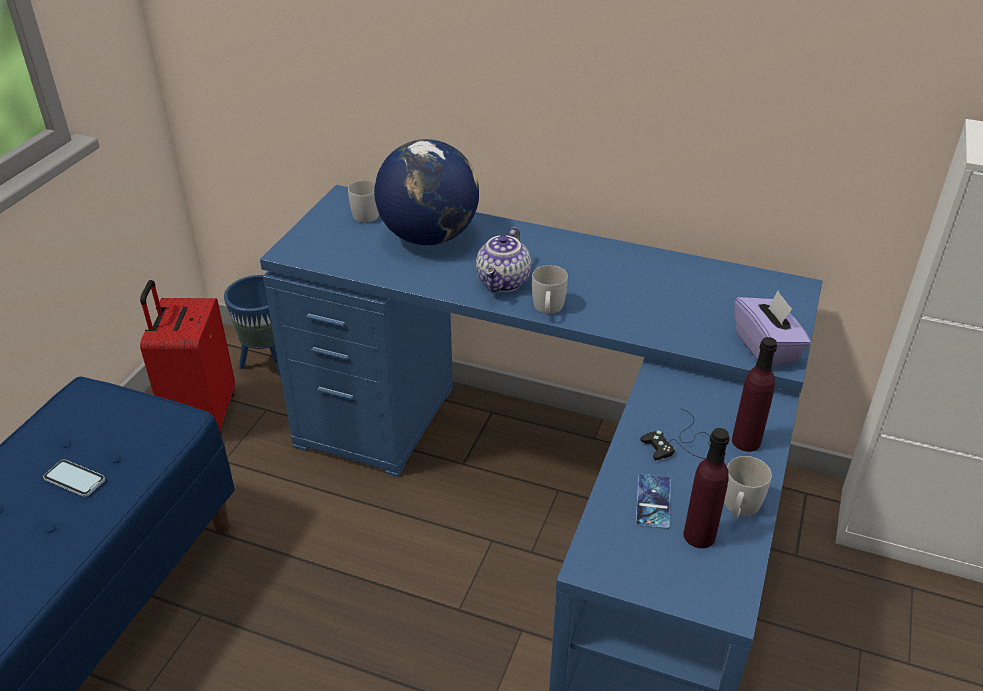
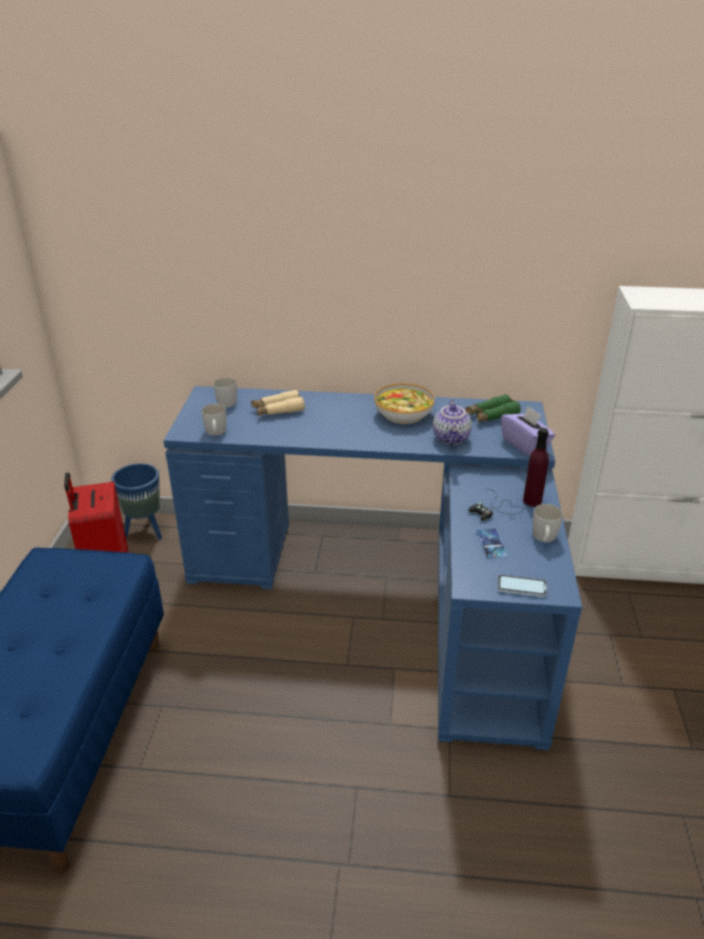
camera: 15 degrees left, 5 degrees down
(74, 479) = (65, 615): phone -> phone (521, 587)
(429, 237) = (277, 410): globe -> beige binoculars
(504, 282) = (342, 431): teapot -> teapot (452, 438)
(548, 309) = (379, 442): white mug -> white mug (216, 433)
(603, 269) = (403, 413): none -> bowl
(699, 535) = (527, 557): purple bottle -> none
(733, 291) = (491, 415): none -> green binoculars

